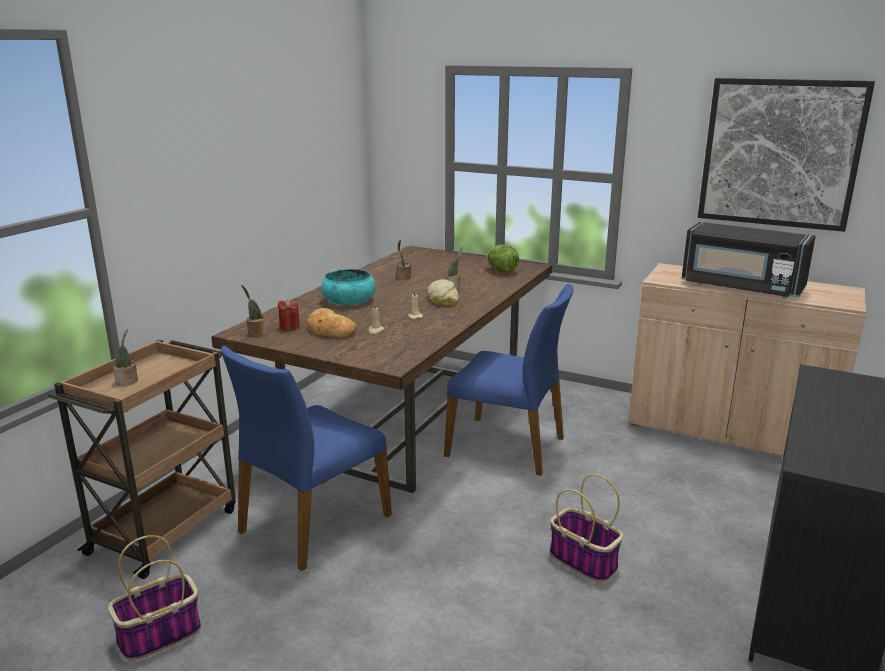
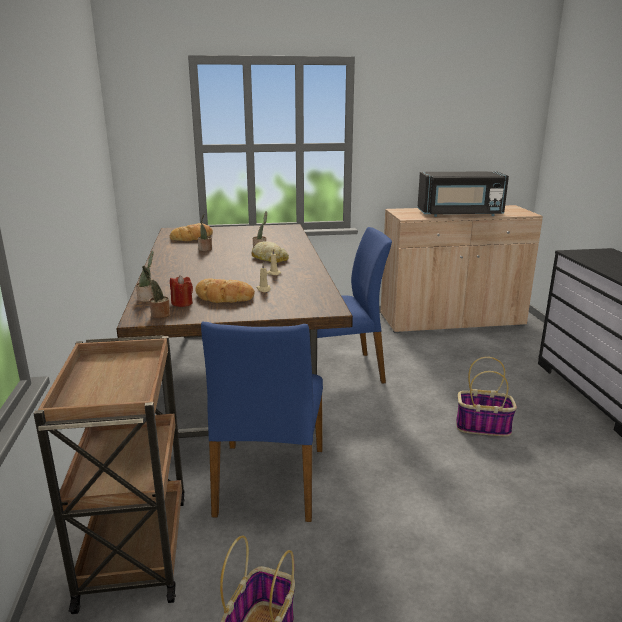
camera: 35 degrees left, 0 degrees up
(128, 381) = (103, 389): potted plant -> potted plant (148, 299)
(348, 300) = (193, 273): turquoise bowl -> none
(416, 262) = (193, 237): none -> bread
(501, 271) = (273, 233): lettuce -> none
(780, 153) = (460, 118): picture -> none

